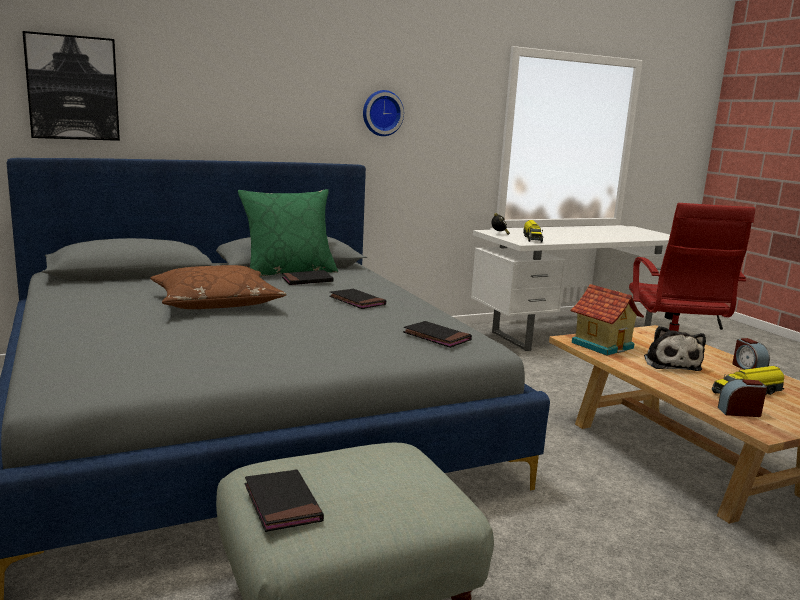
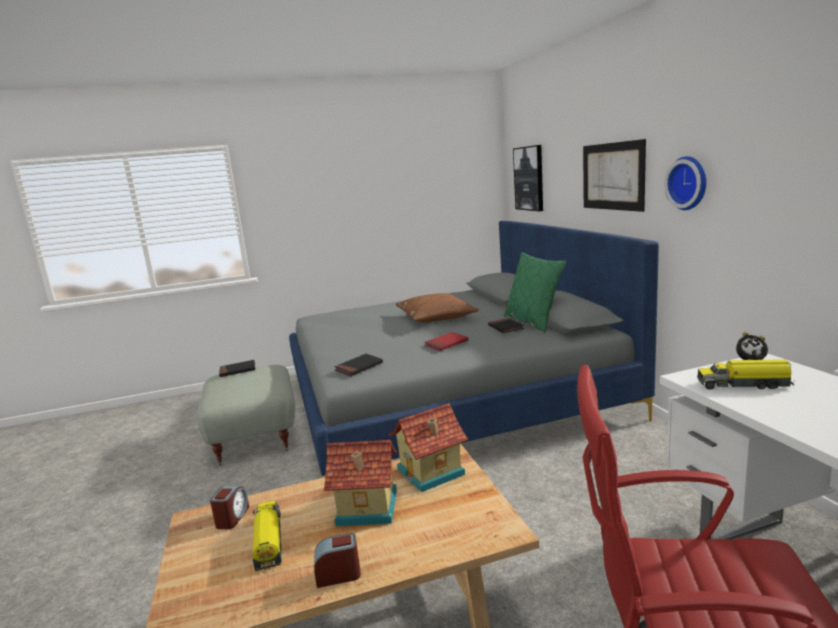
camera: 100 degrees right, 0 degrees up
(280, 100) = (612, 176): none -> picture
(357, 301) = (446, 343): black book -> red book
(671, 363) = (367, 508): plush toy -> toy house

